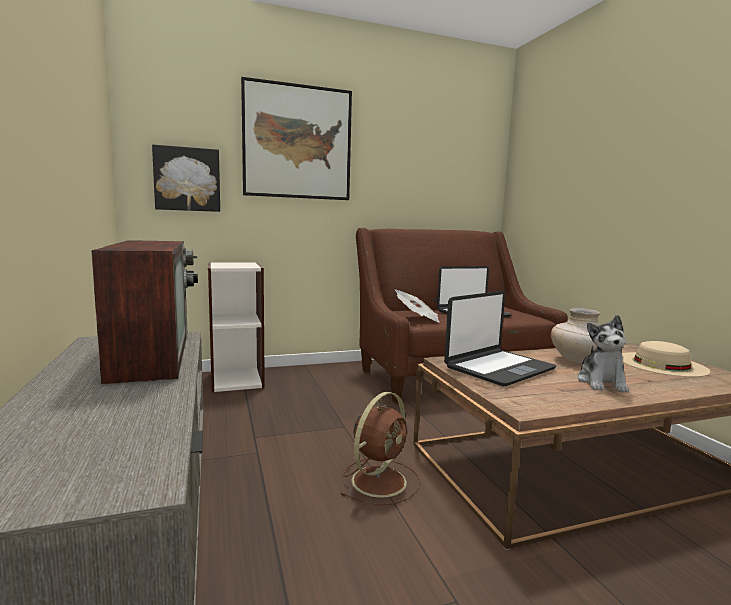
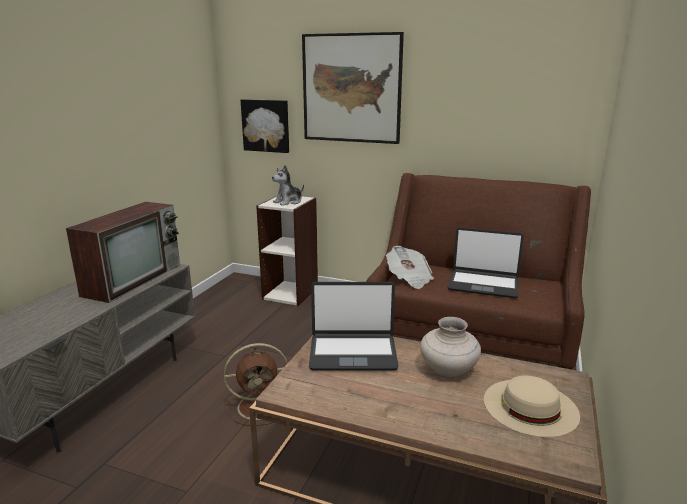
camera: 40 degrees right, 10 degrees up
(601, 382) = (401, 398): plush toy -> plush toy (288, 202)

